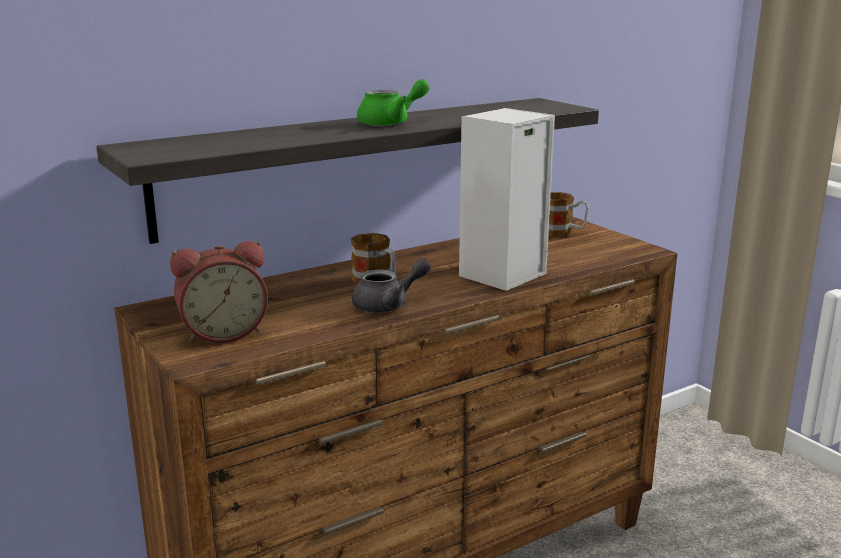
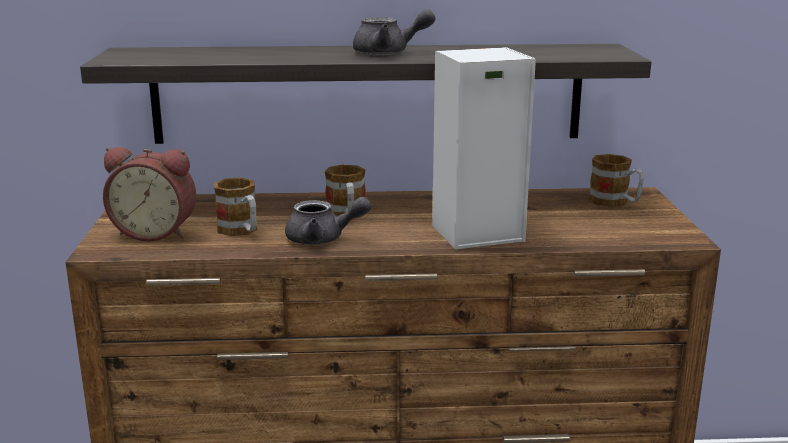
camera: 30 degrees right, 0 degrees up
(304, 314) = (241, 231): none -> mug
(391, 123) = (388, 53): green teapot -> grey teapot

